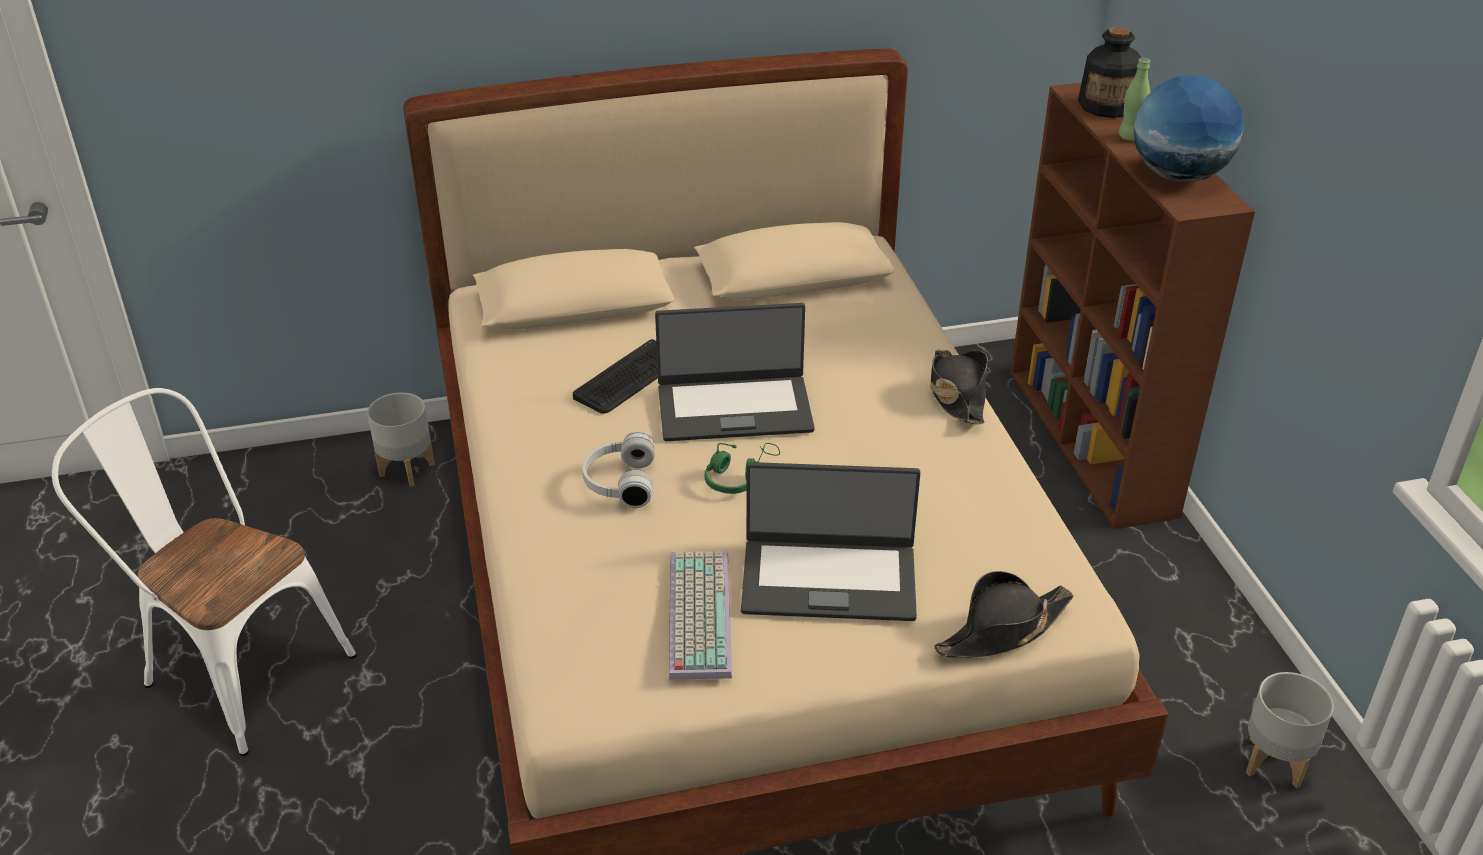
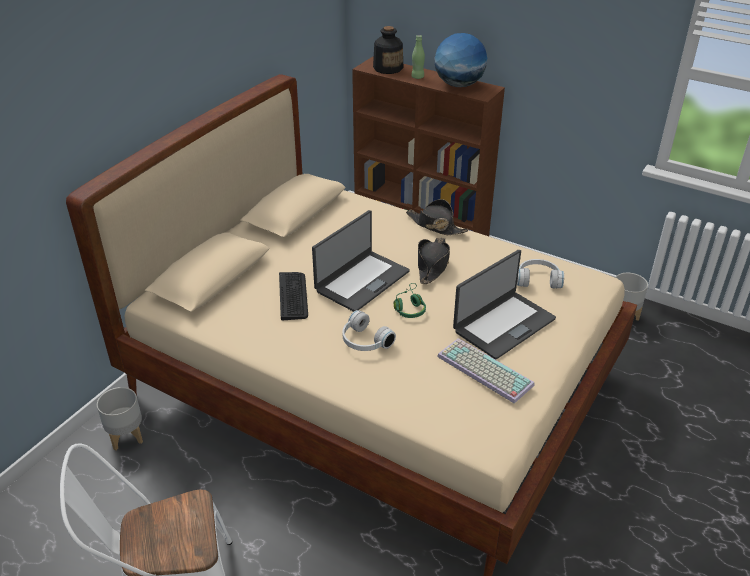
camera: 45 degrees left, 0 degrees up
(984, 554) = (538, 279): none -> white headphones
(1003, 630) = (585, 302): black hat -> black hat (432, 265)

